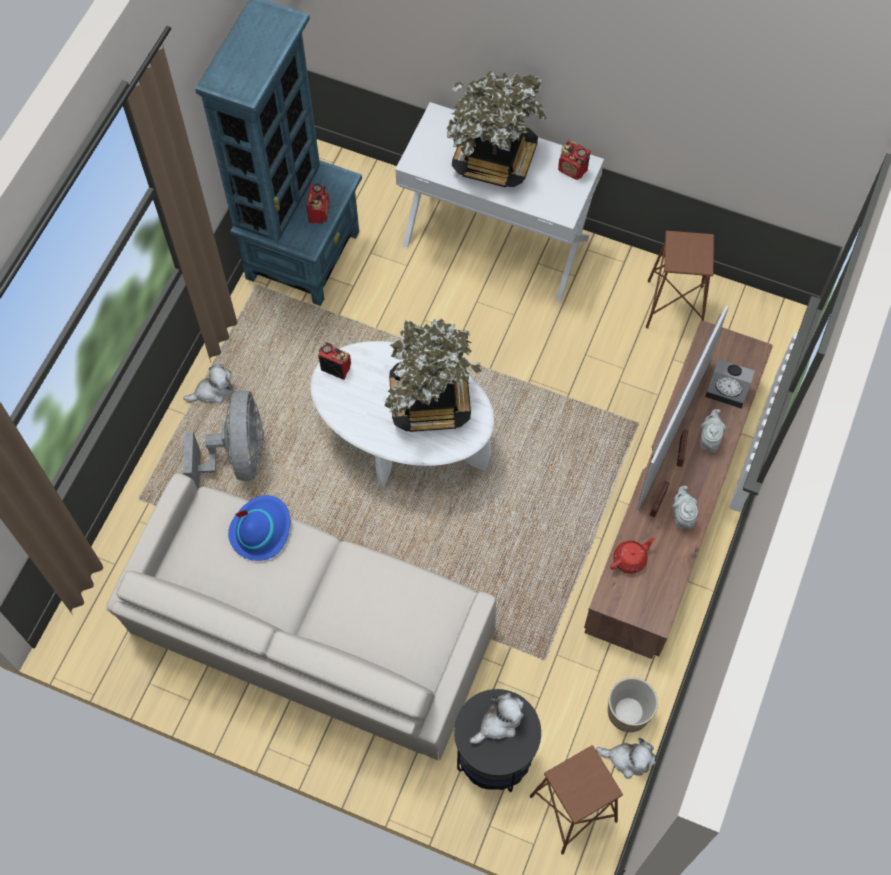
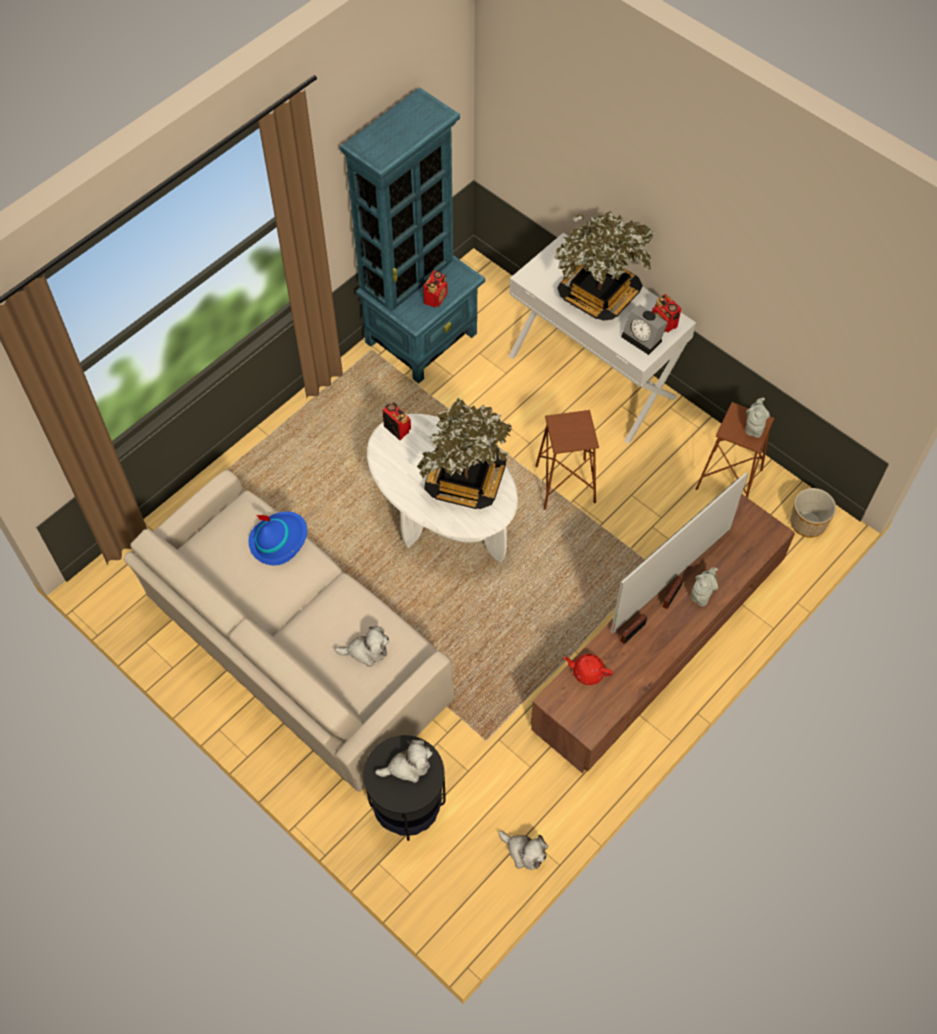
camera: 20 degrees right, 5 degrees down
(213, 391) = (299, 424): plush toy -> plush toy (366, 651)
(238, 458) = (296, 484): grey fan -> none
(572, 809) = (457, 876): brown stool -> brown stool (564, 484)
(628, 711) = (541, 810): planter -> planter (807, 522)
(630, 559) = (587, 672): red teapot -> red teapot turned 150 degrees counterclockwise
(682, 516) = (649, 651): grey teapot -> grey teapot (754, 427)
(728, 390) = (737, 558): alarm clock -> alarm clock (643, 338)

